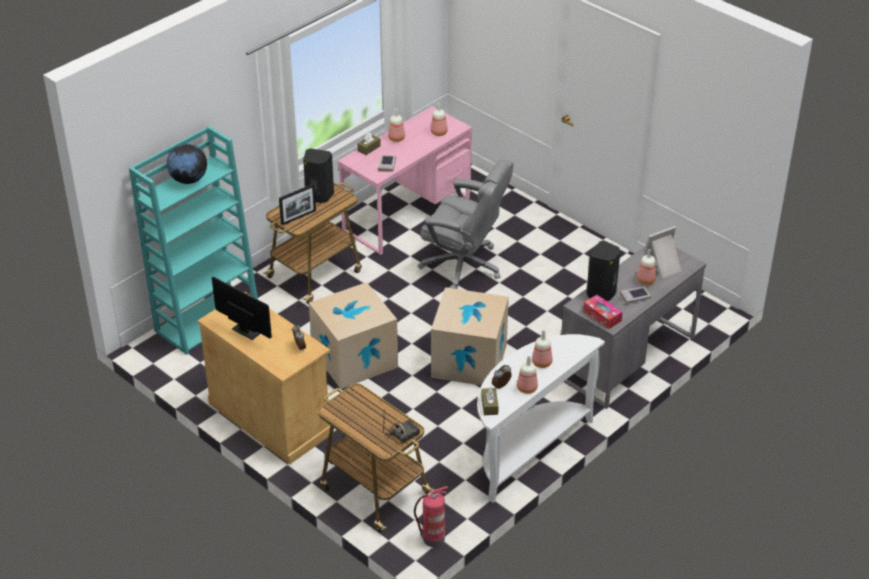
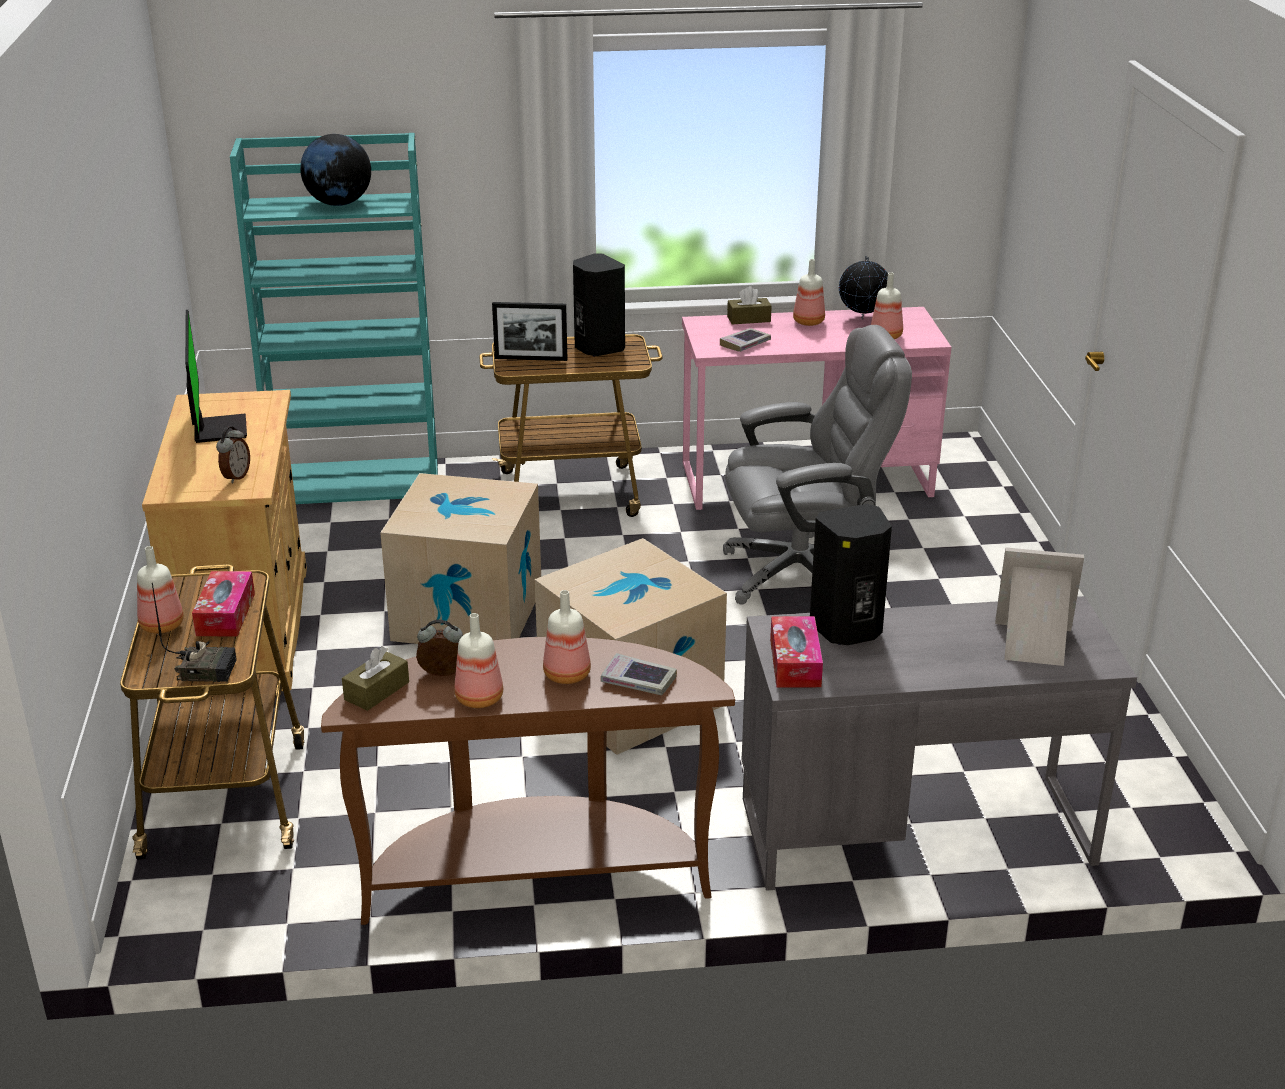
camera: 40 degrees right, 10 degrees down
(373, 409) = (225, 614): none -> tissue box
(416, 125) = (862, 318): none -> globe
(432, 539) = (191, 920): fire extinguisher -> none
(464, 266) = (804, 574): grey office chair -> grey office chair turned 75 degrees counterclockwise
(527, 450) = (536, 876): white console table -> brown console table
(635, 297) = (904, 664): book -> book (638, 680)
(645, 280) = (963, 648): bottle -> bottle (160, 625)

